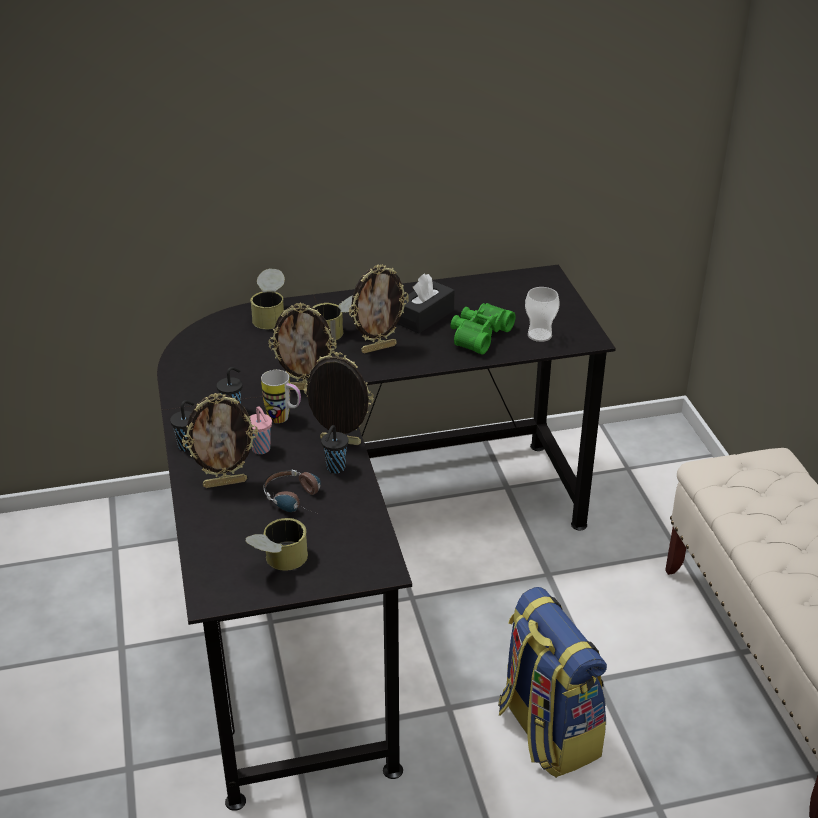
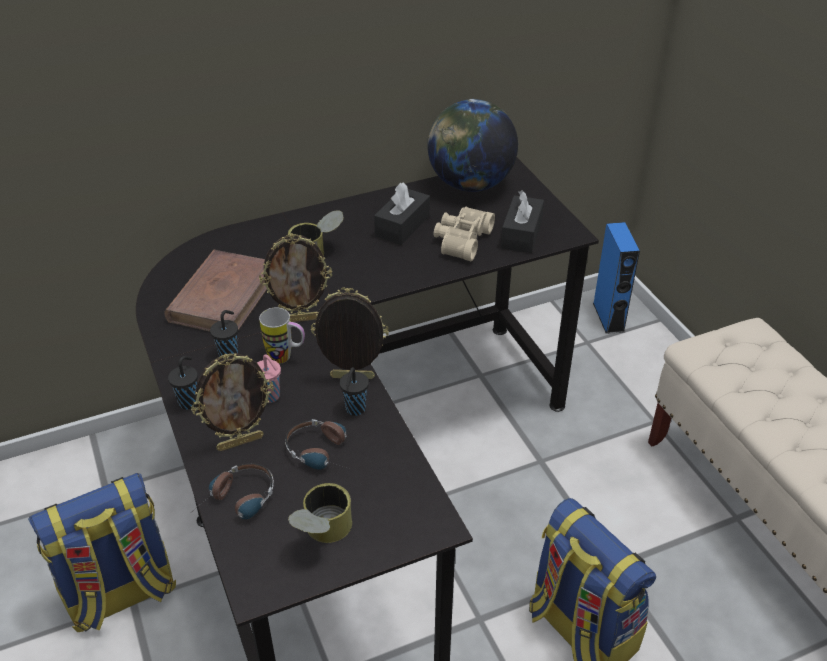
camera: 10 degrees left, 5 degrees up
(110, 639) = (120, 594): none -> backpack
(210, 530) = (237, 503): none -> headphones
(240, 362) = (224, 297): none -> brown book
(270, 315) = (243, 240): can -> none
(378, 348) = (364, 265): picture frame -> none
(478, 335) = (461, 240): green binoculars -> beige binoculars
(503, 286) = (470, 185): none -> globe
(539, 335) = (521, 234): cup -> black tissue box
(657, 446) = (608, 317): none -> blue speaker

